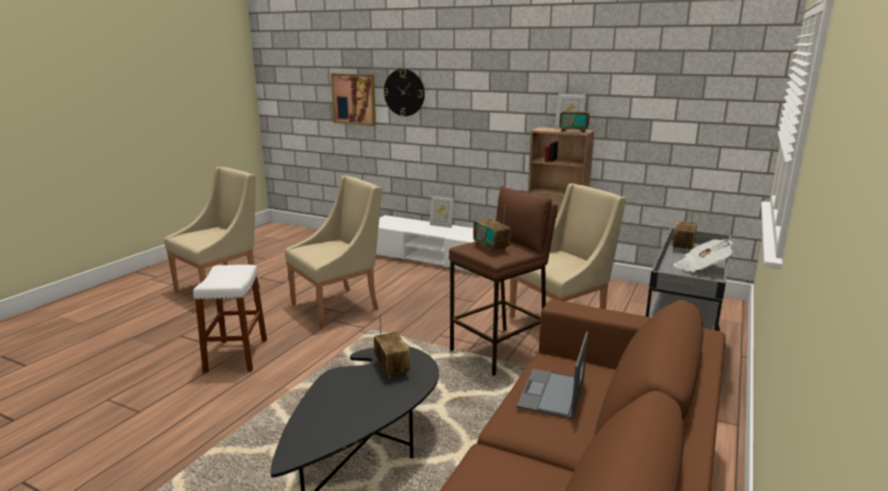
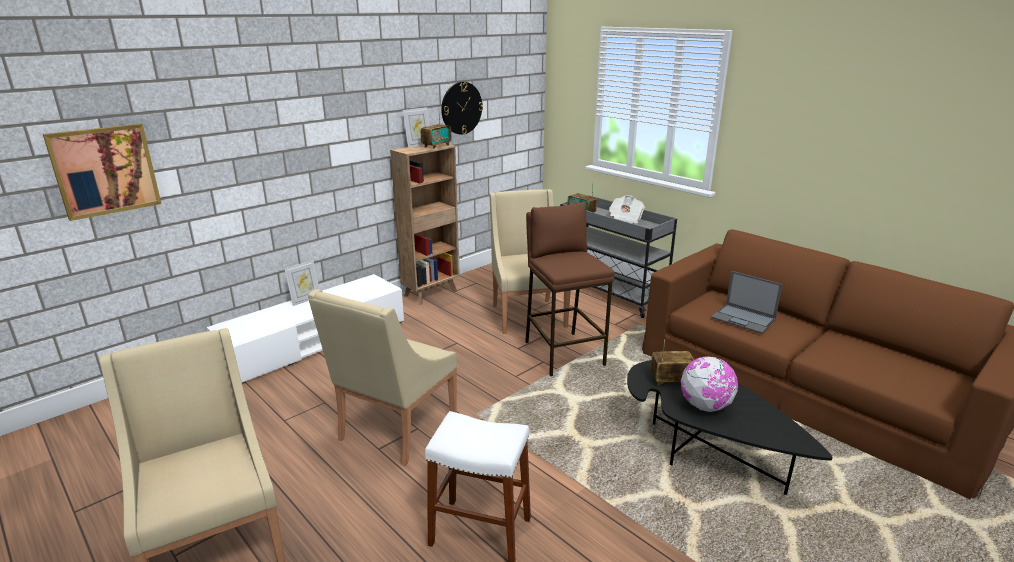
camera: 70 degrees left, 5 degrees up
(338, 306) = (394, 430): beige armchair -> beige armchair turned 135 degrees counterclockwise
(349, 390) = (705, 406): none -> globe
(404, 92) = (204, 142): wall clock -> wall clock (461, 108)
(491, 248) = (573, 262): radio -> none

